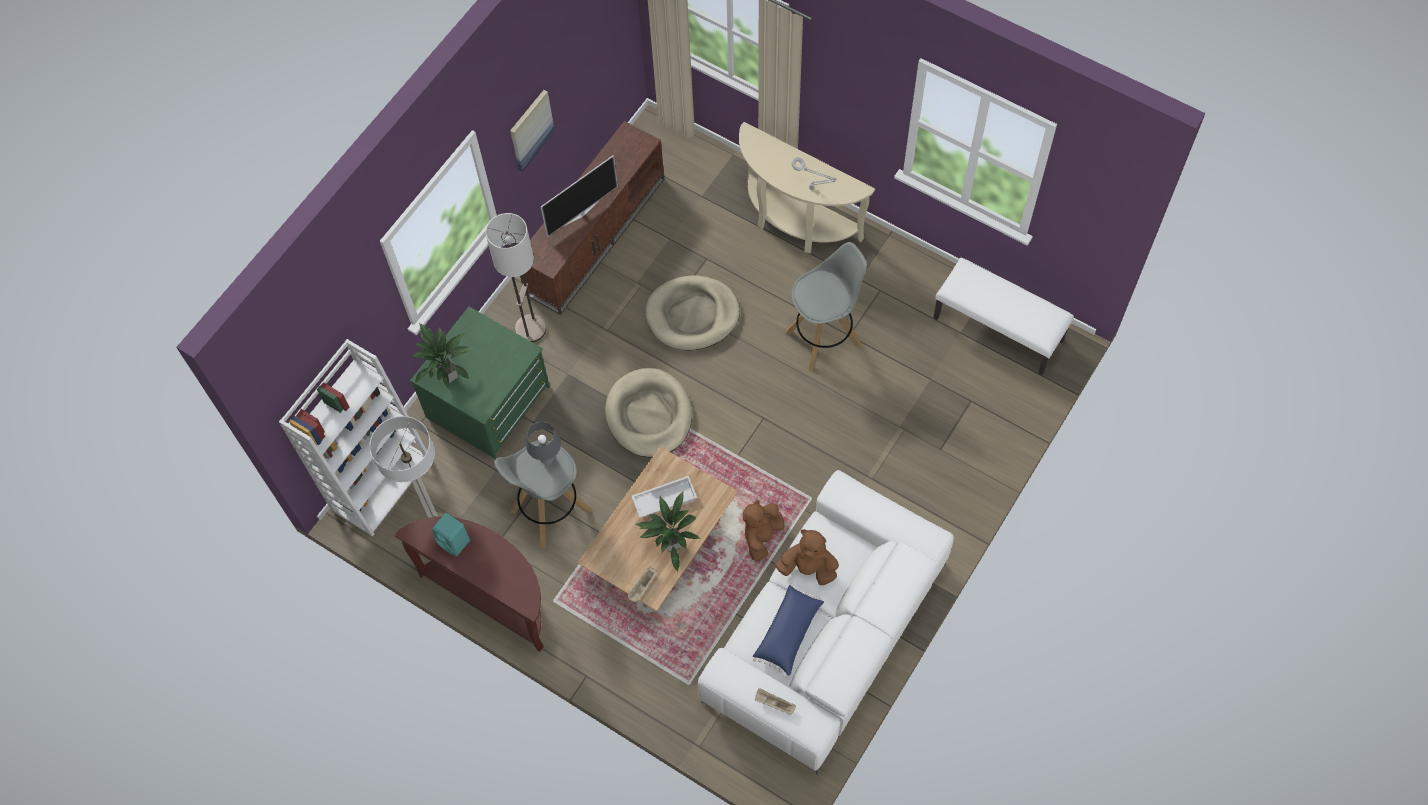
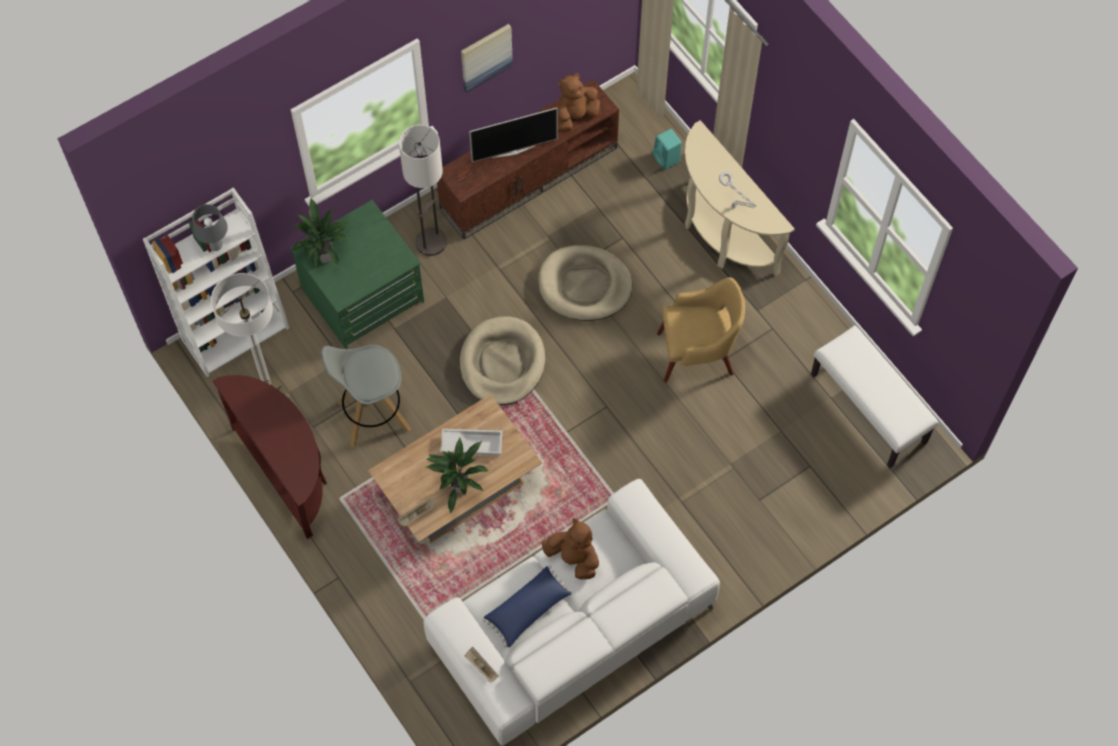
camera: 20 degrees right, 0 degrees up
(455, 542) = (262, 408): turquoise speaker -> turquoise speaker (667, 159)
(547, 458) = (377, 364): grey table lamp -> grey table lamp (215, 245)
(762, 536) = (554, 514): brown plush toy -> brown plush toy (575, 116)
(824, 338) = (698, 354): grey stool -> yellow armchair

